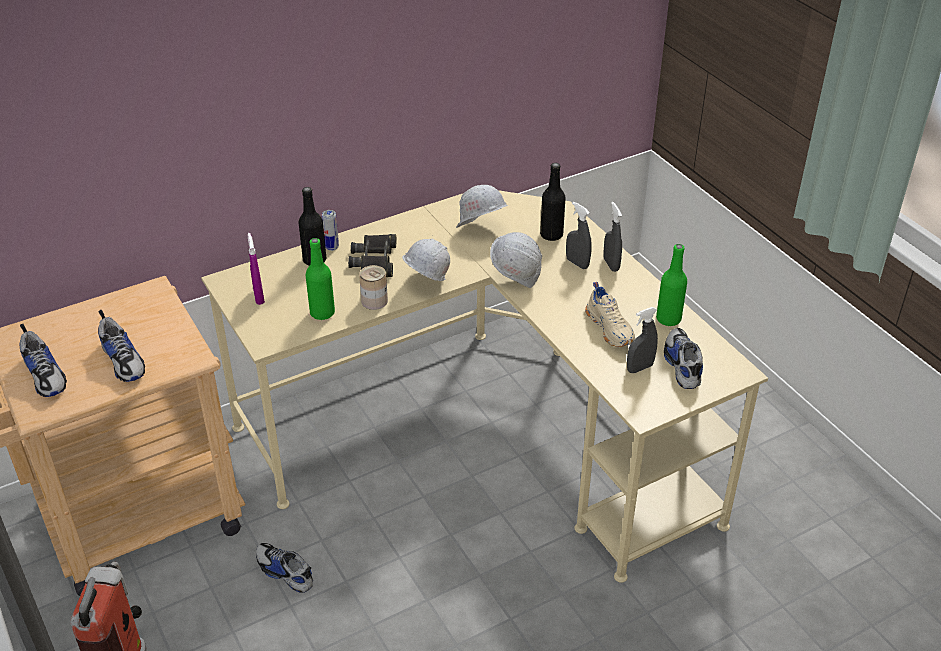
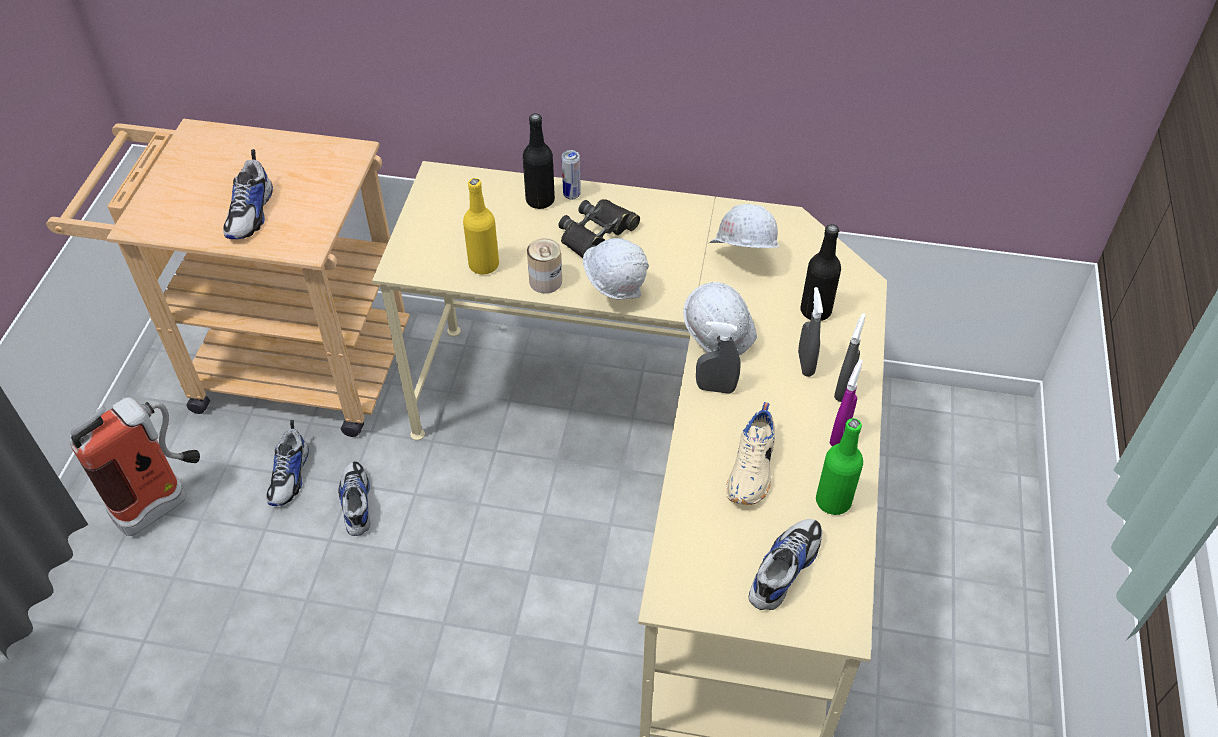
camera: 40 degrees right, 10 degrees up
(46, 375) = (181, 190): shoe -> shoe (290, 475)
(259, 297) = (447, 212): purple spray bottle -> purple spray bottle (839, 434)
(322, 313) = (484, 265): green bottle -> yellow bottle
(639, 368) = (729, 540): grey spray bottle -> grey spray bottle (715, 388)

